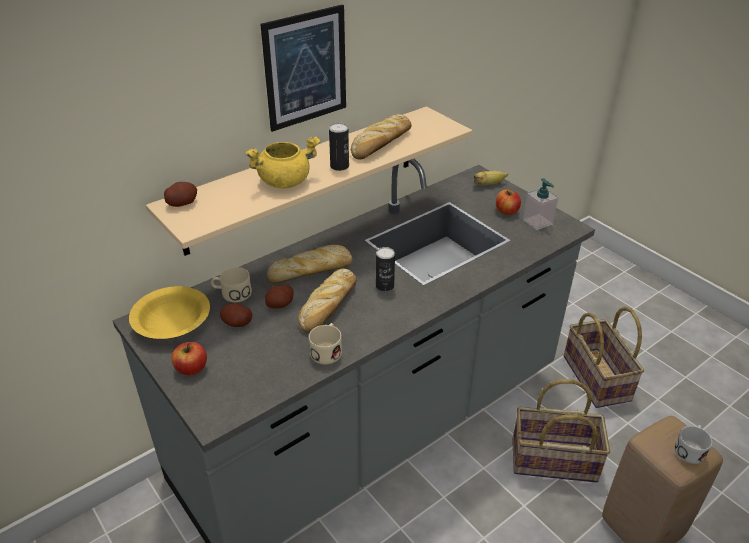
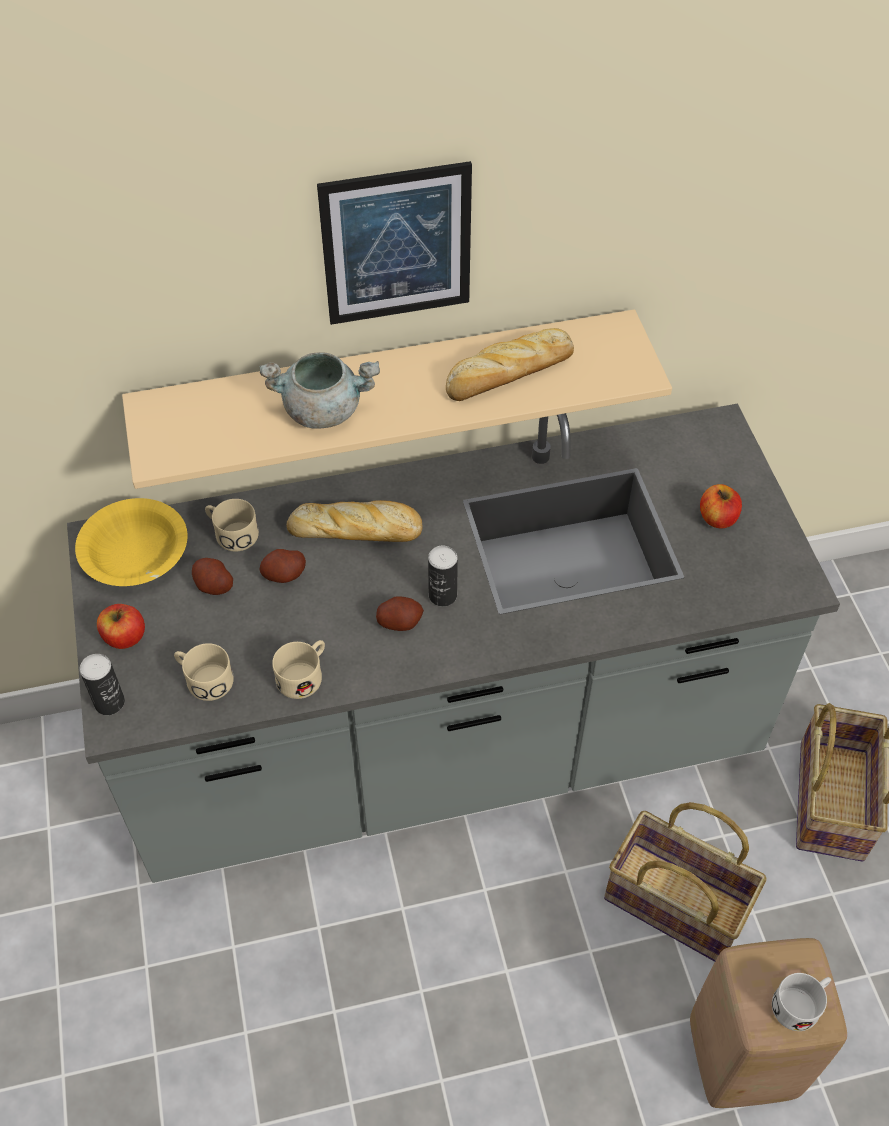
camera: 25 degrees right, 15 degrees up
(182, 203) = (168, 408): potato -> potato (400, 621)
(261, 373) = (203, 679): none -> beige mug
(285, 181) = (324, 409): yellow cooking pot -> grey cooking pot
(328, 306) = (345, 601): bread -> none
(339, 166) = (417, 404): can -> can (109, 702)
(488, 184) = (725, 452): banana -> none
(538, 222) = (753, 557): soap dispenser -> none

